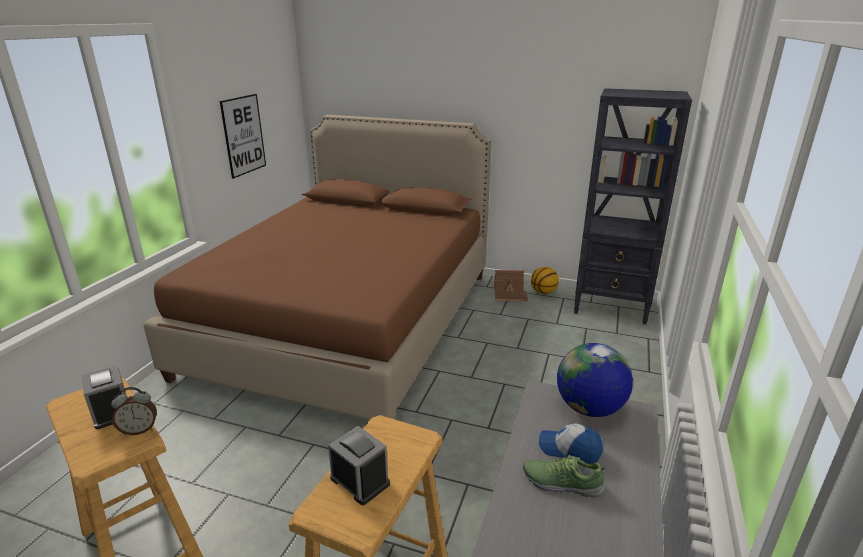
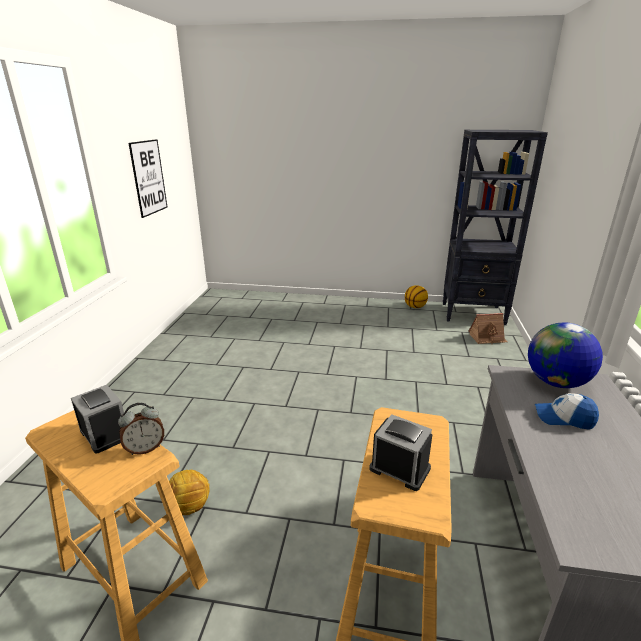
camera: 10 degrees left, 0 degrees up
(216, 490) = (190, 506): none -> football
(349, 321) = (259, 343): brown bed -> none
(510, 296) = (389, 312): toy house -> toy house (487, 338)
(561, 482) = (577, 446): shoe -> none

